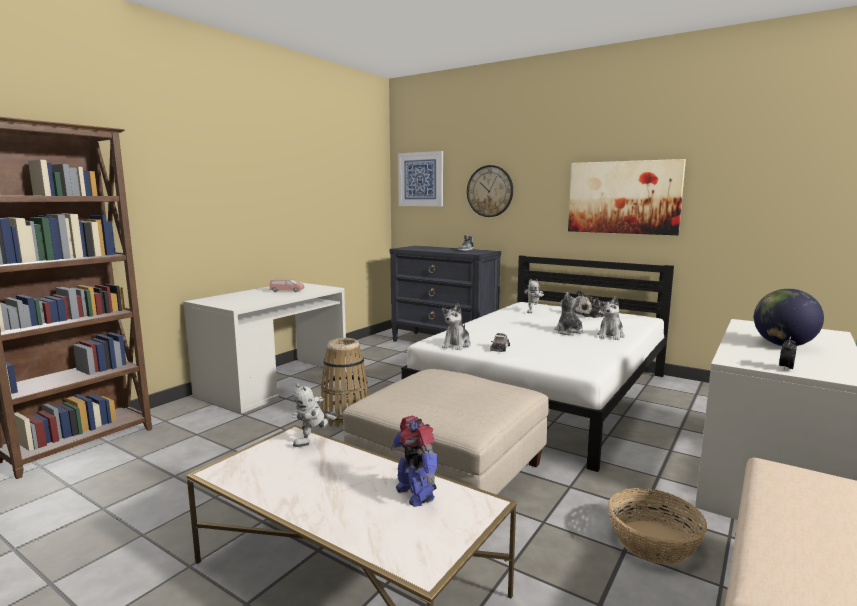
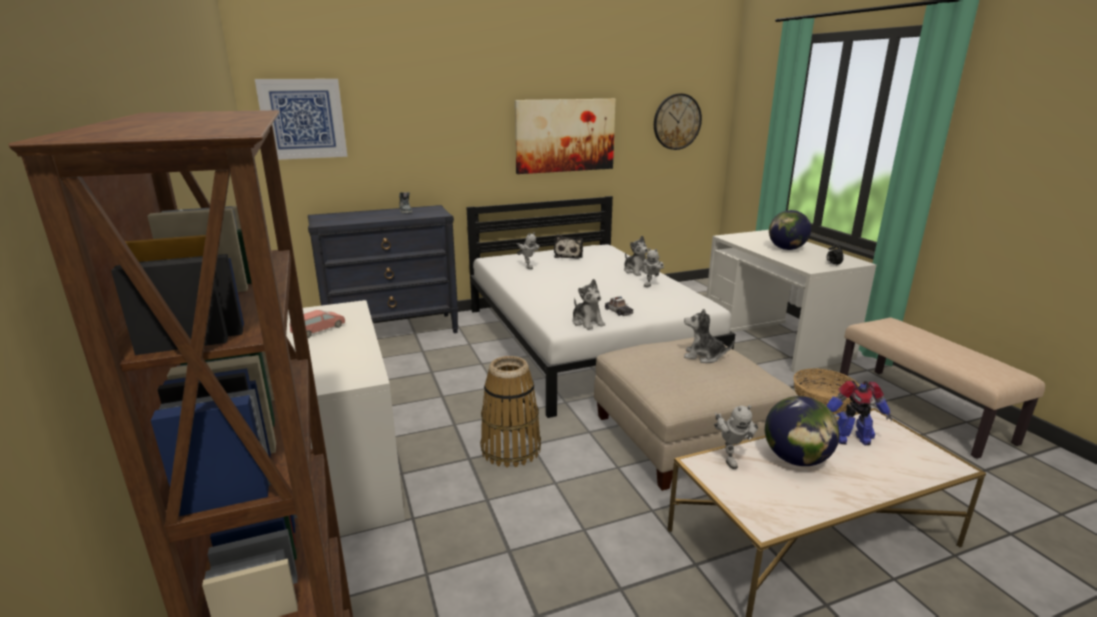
camera: 55 degrees left, 10 degrees up
(339, 470) = (795, 459): none -> globe
(490, 191) = (417, 133): wall clock -> wall clock (677, 122)
(569, 332) = (609, 278): plush toy -> plush toy (703, 356)
(590, 346) = (652, 285): none -> toy robot

